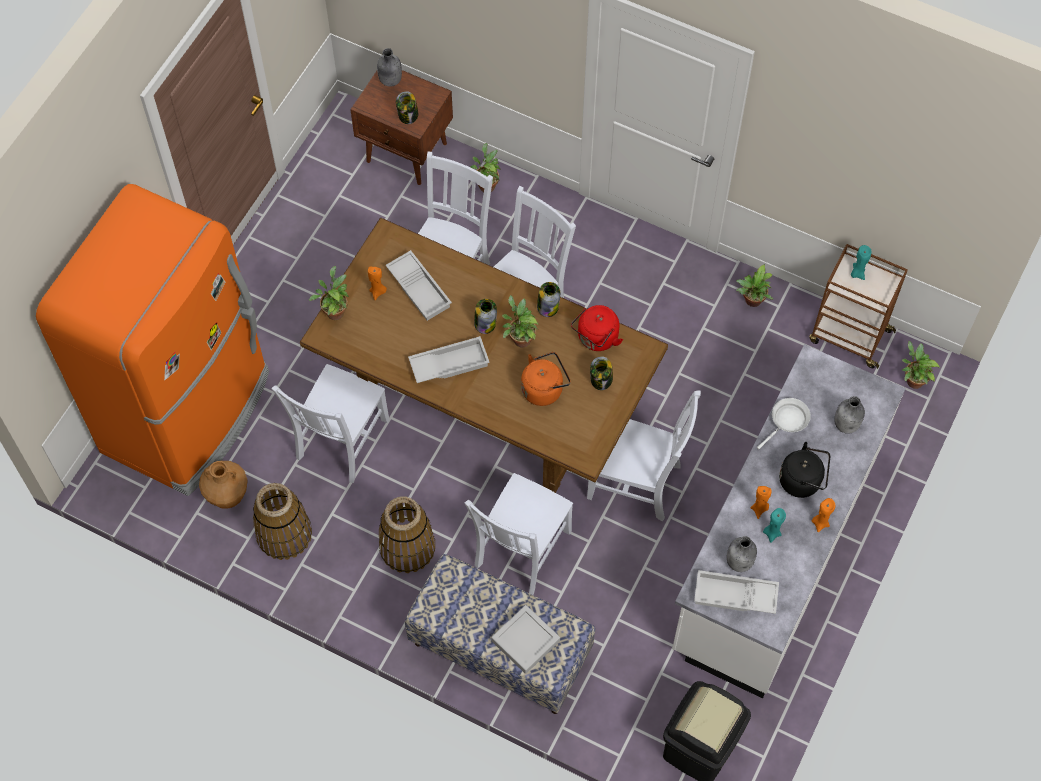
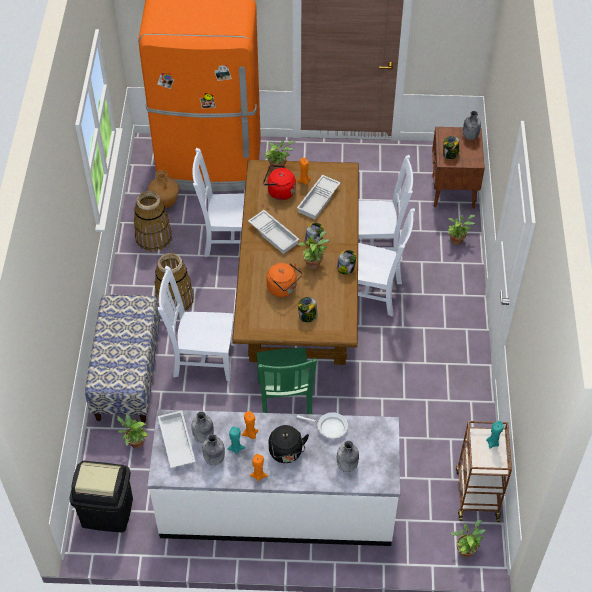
camera: 65 degrees right, 10 degrees down
(525, 641) = (114, 360): grey tray -> none
(596, 339) = (337, 302): red kettle -> red kettle (279, 192)
(637, 483) = (284, 404): white chair -> green chair
(752, 302) = (466, 422): potted plant -> potted plant (135, 442)
(777, 562) = (214, 459): none -> grey bottle

